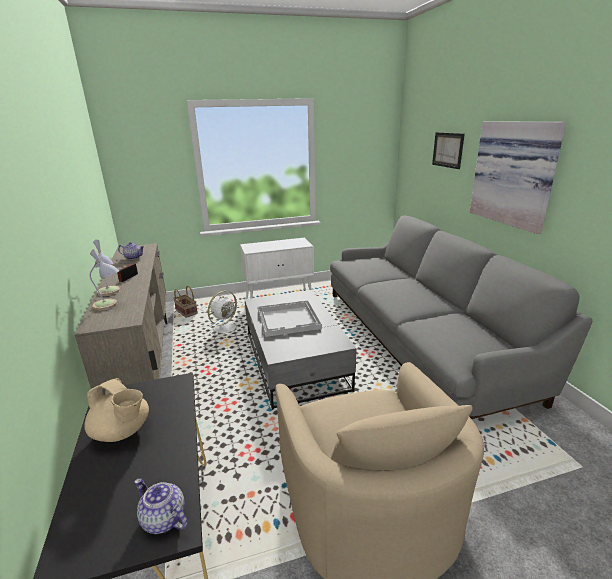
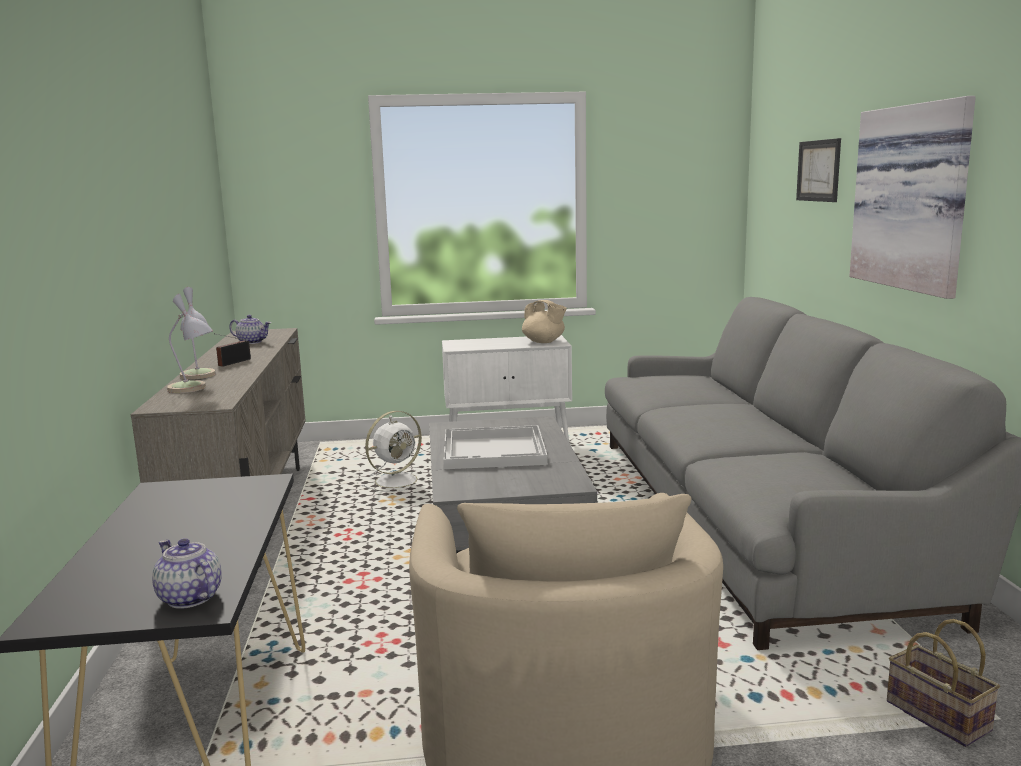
camera: 10 degrees right, 10 degrees down
(122, 431) = (166, 521): beige teapot -> beige teapot (544, 342)
(186, 312) = (336, 456): basket -> basket (934, 716)

